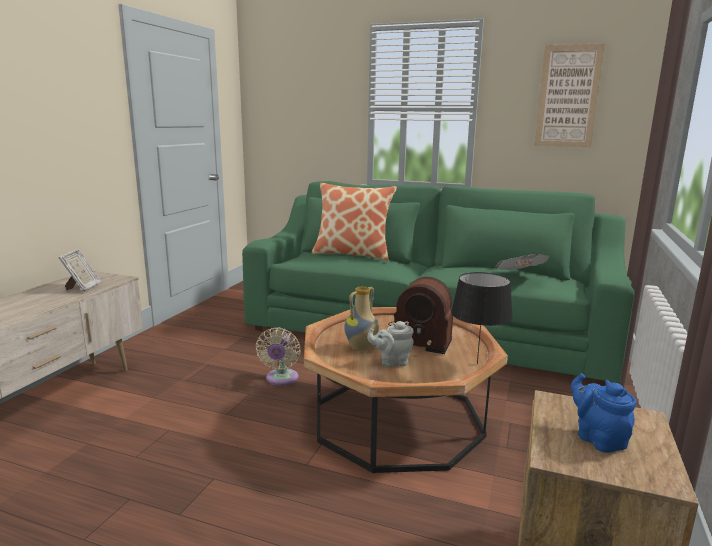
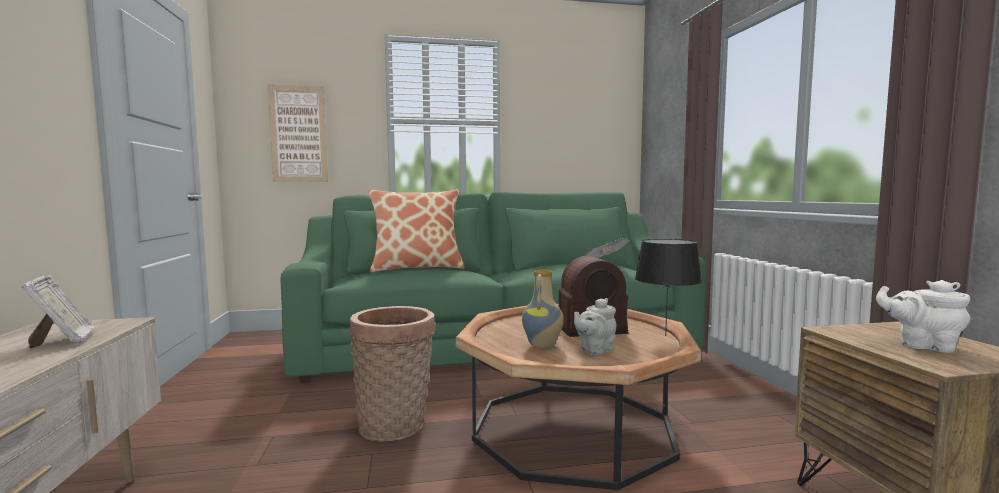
camera: 30 degrees left, 10 degrees down
(281, 379) = (396, 426): beige fan -> basket
(568, 96) = (577, 113): picture -> picture (298, 134)
(597, 438) = (922, 345): blue teapot -> white teapot

